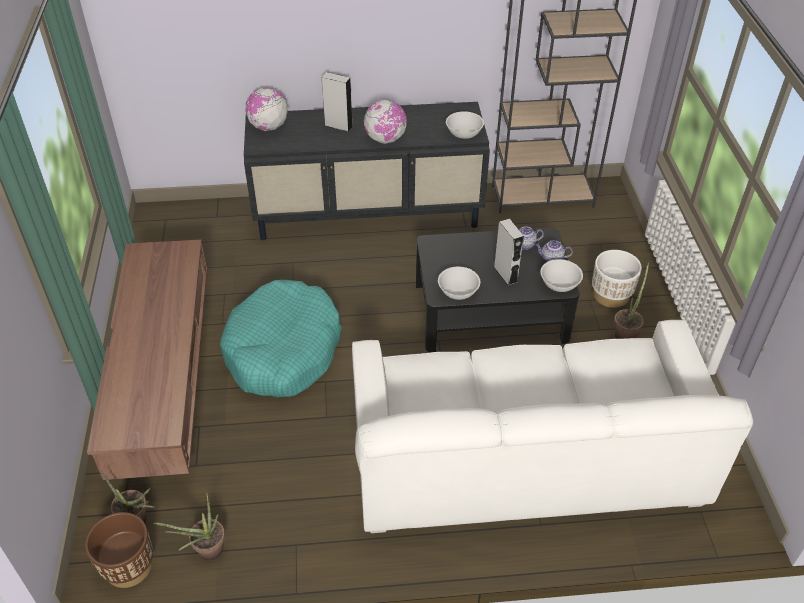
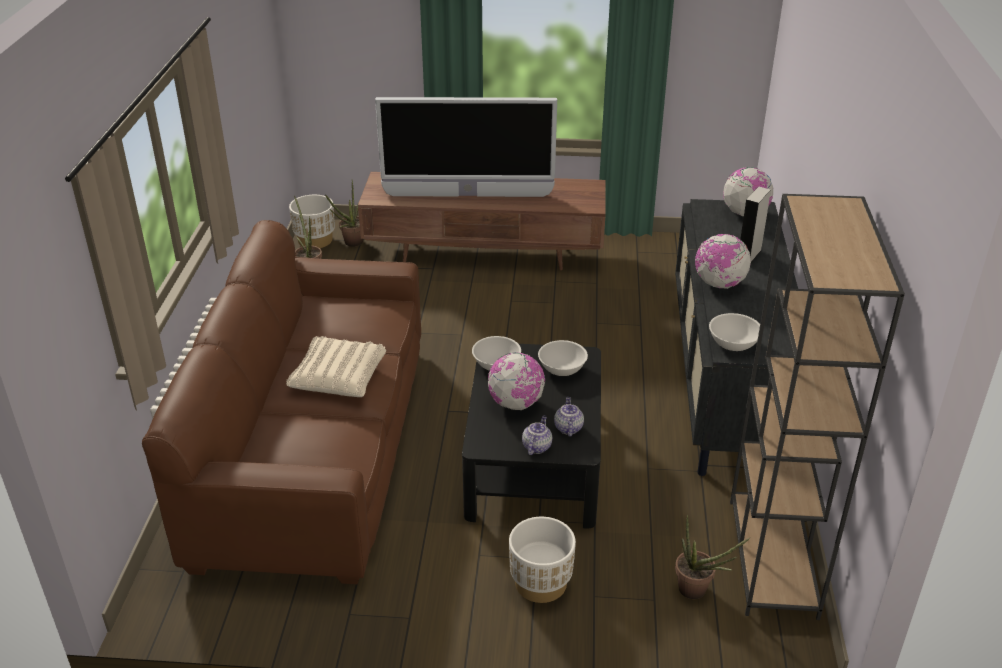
camera: 100 degrees right, 10 degrees down
(128, 566) = (315, 240): brown planter -> white planter
(160, 345) = (468, 195): none -> television
(283, 350) = (509, 313): turquoise dog bed -> none
(505, 274) = (516, 403): grey speaker -> globe
(524, 457) = (315, 450): white sofa -> brown sofa
(527, 378) = (338, 375): none -> beige pillow
(559, 284) = (487, 444): white bowl -> white bowl (561, 369)
(626, 333) = (466, 580): potted plant -> potted plant (698, 592)

